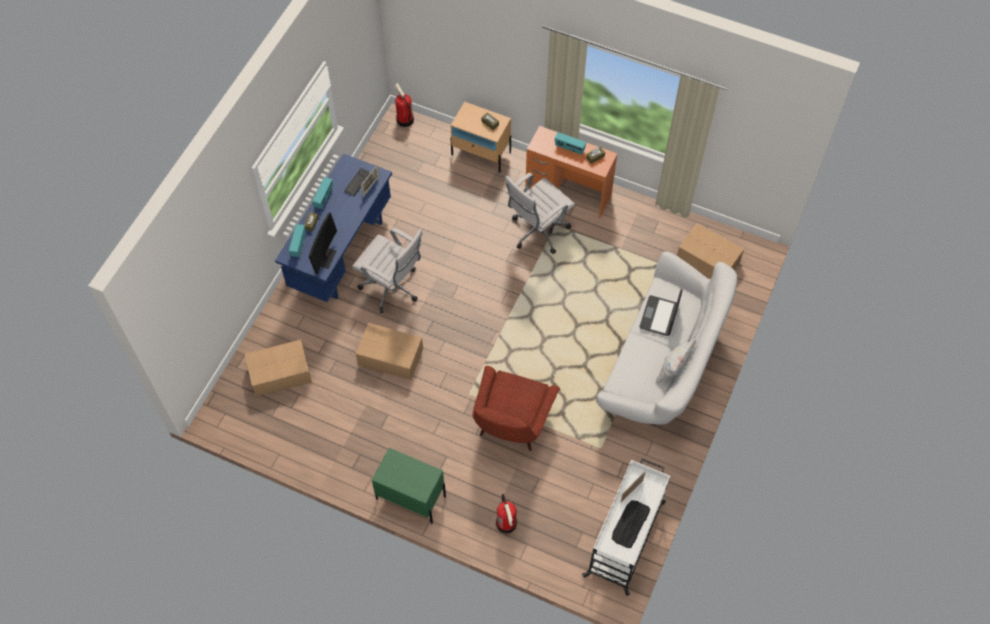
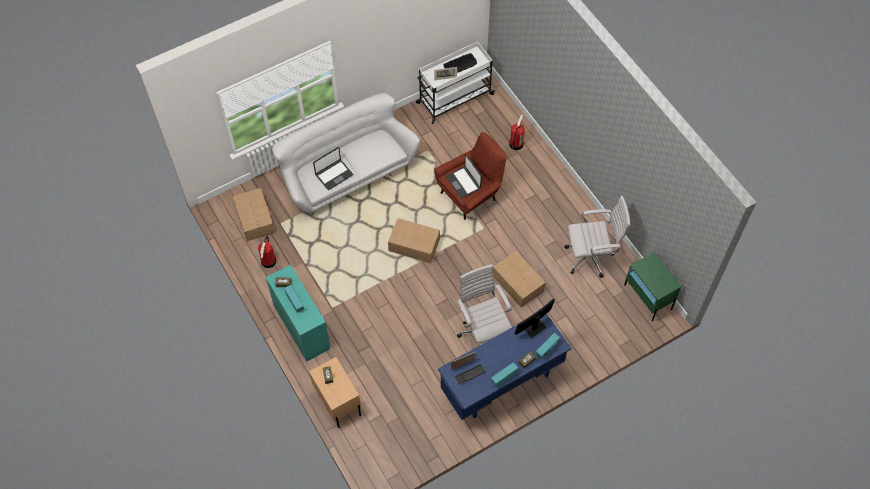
camera: 145 degrees left, 0 degrees up
(279, 373) = (602, 317): cardboard box -> cardboard box (414, 245)
(404, 120) = (373, 473): fire extinguisher -> fire extinguisher (269, 261)
(410, 497) = (563, 190): green nightstand -> green nightstand (648, 297)
(515, 393) = (463, 182): none -> laptop
(537, 232) = (350, 310): white office chair -> white office chair (591, 257)
(568, 192) = (301, 327): orange desk -> turquoise desk
(673, 370) = (355, 140): white pillow -> none

